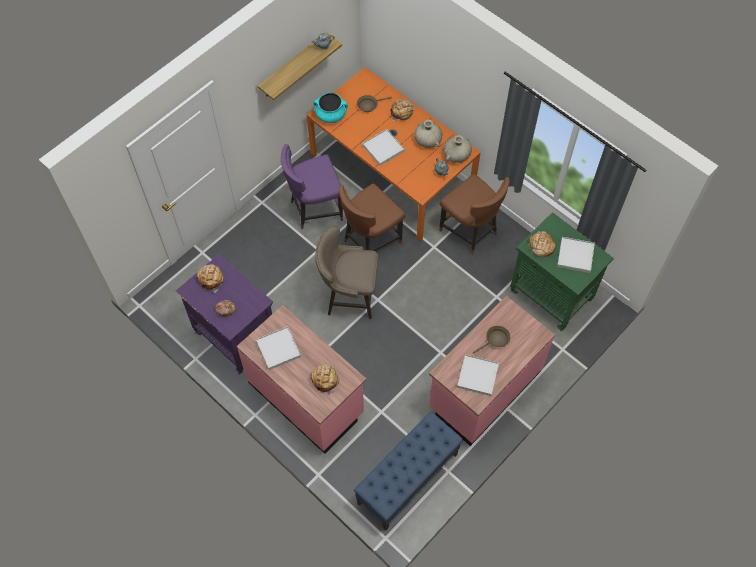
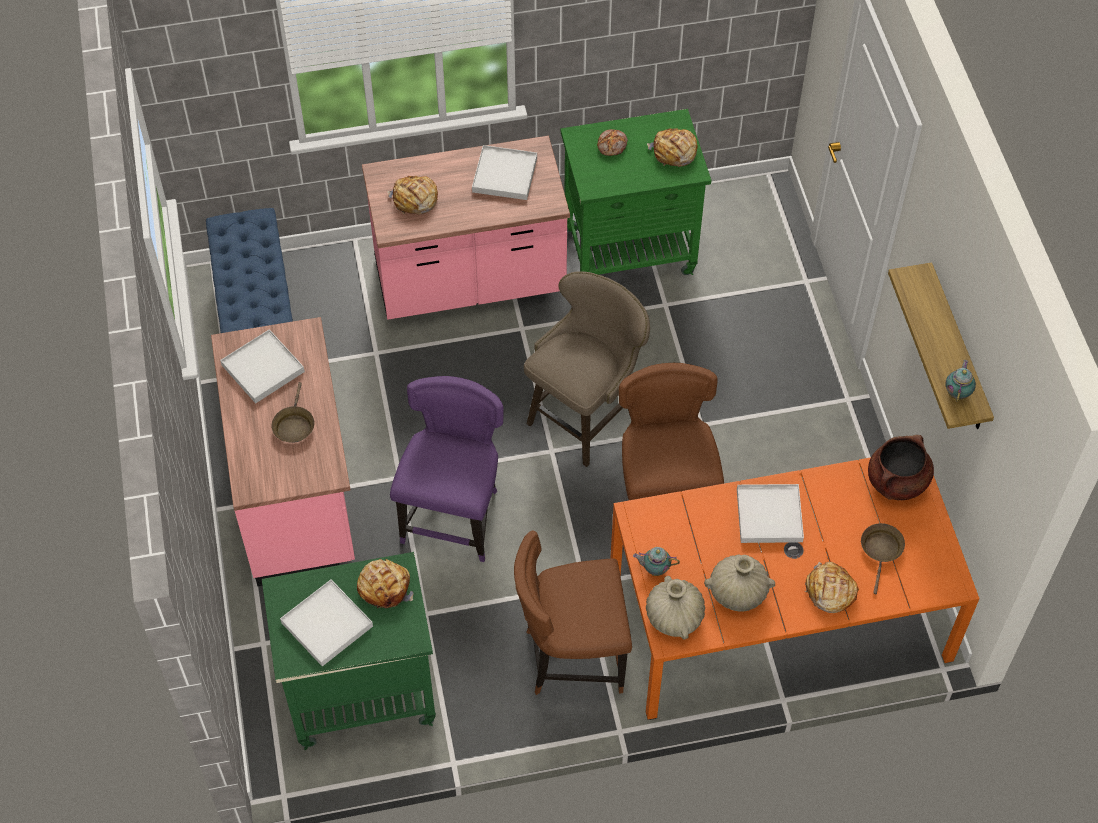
camera: 125 degrees right, 5 degrees down
(235, 336) = (630, 252): purple cart -> green cart
(315, 209) = (782, 462): purple chair -> purple chair (454, 516)
(331, 115) = (897, 482): turquoise cooking pot -> brown cooking pot

